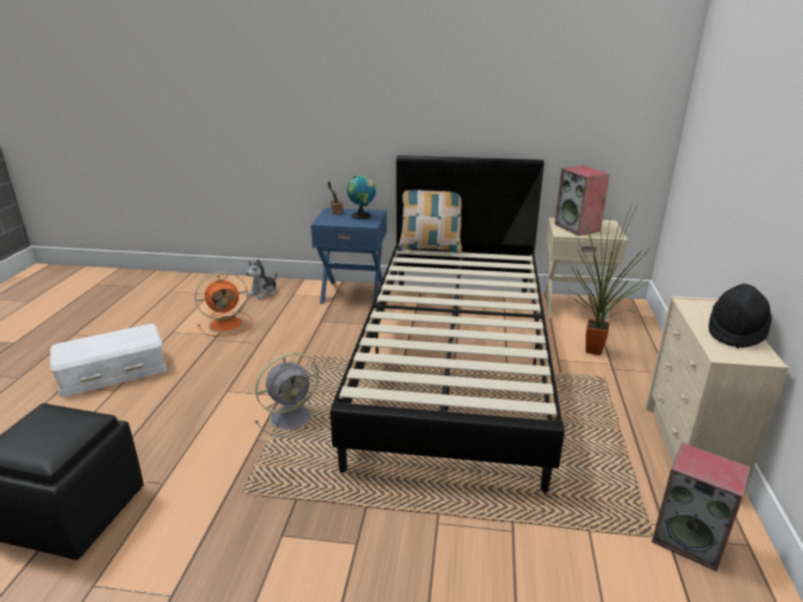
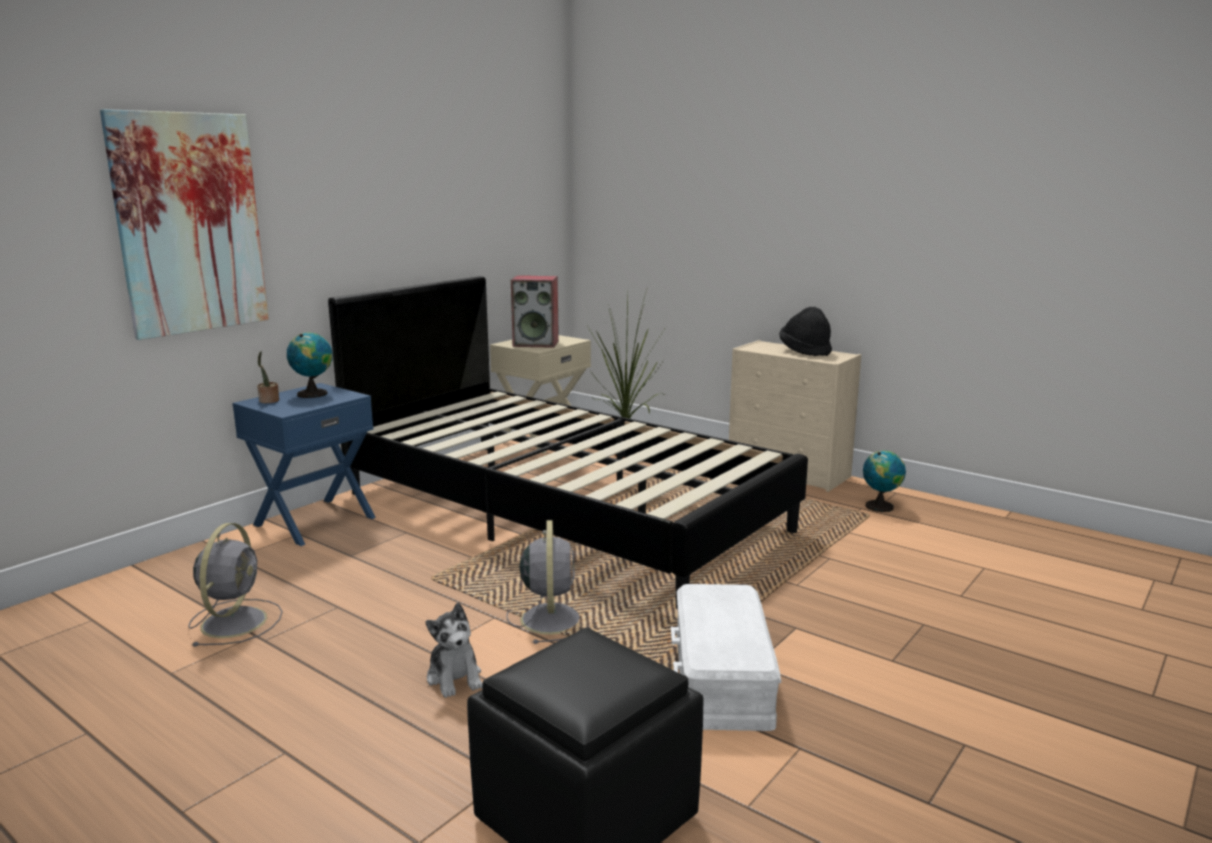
camera: 60 degrees left, 10 degrees down
(113, 371) = (215, 749): white storage box -> white storage box (720, 676)
(227, 324) = (235, 621): orange fan -> grey fan
(264, 292) = (185, 576): plush toy -> plush toy (455, 678)
(307, 95) = (189, 224): none -> picture
(430, 248) = (393, 418): pillow -> none
(689, 540) = (881, 506): speaker -> globe

